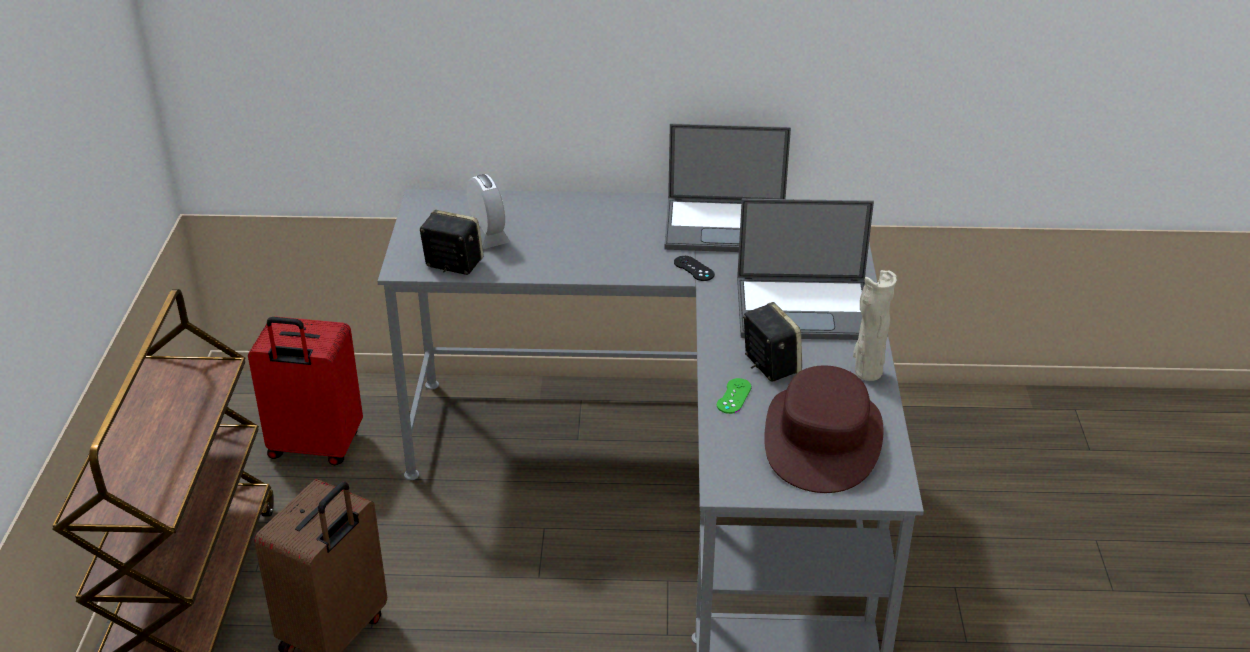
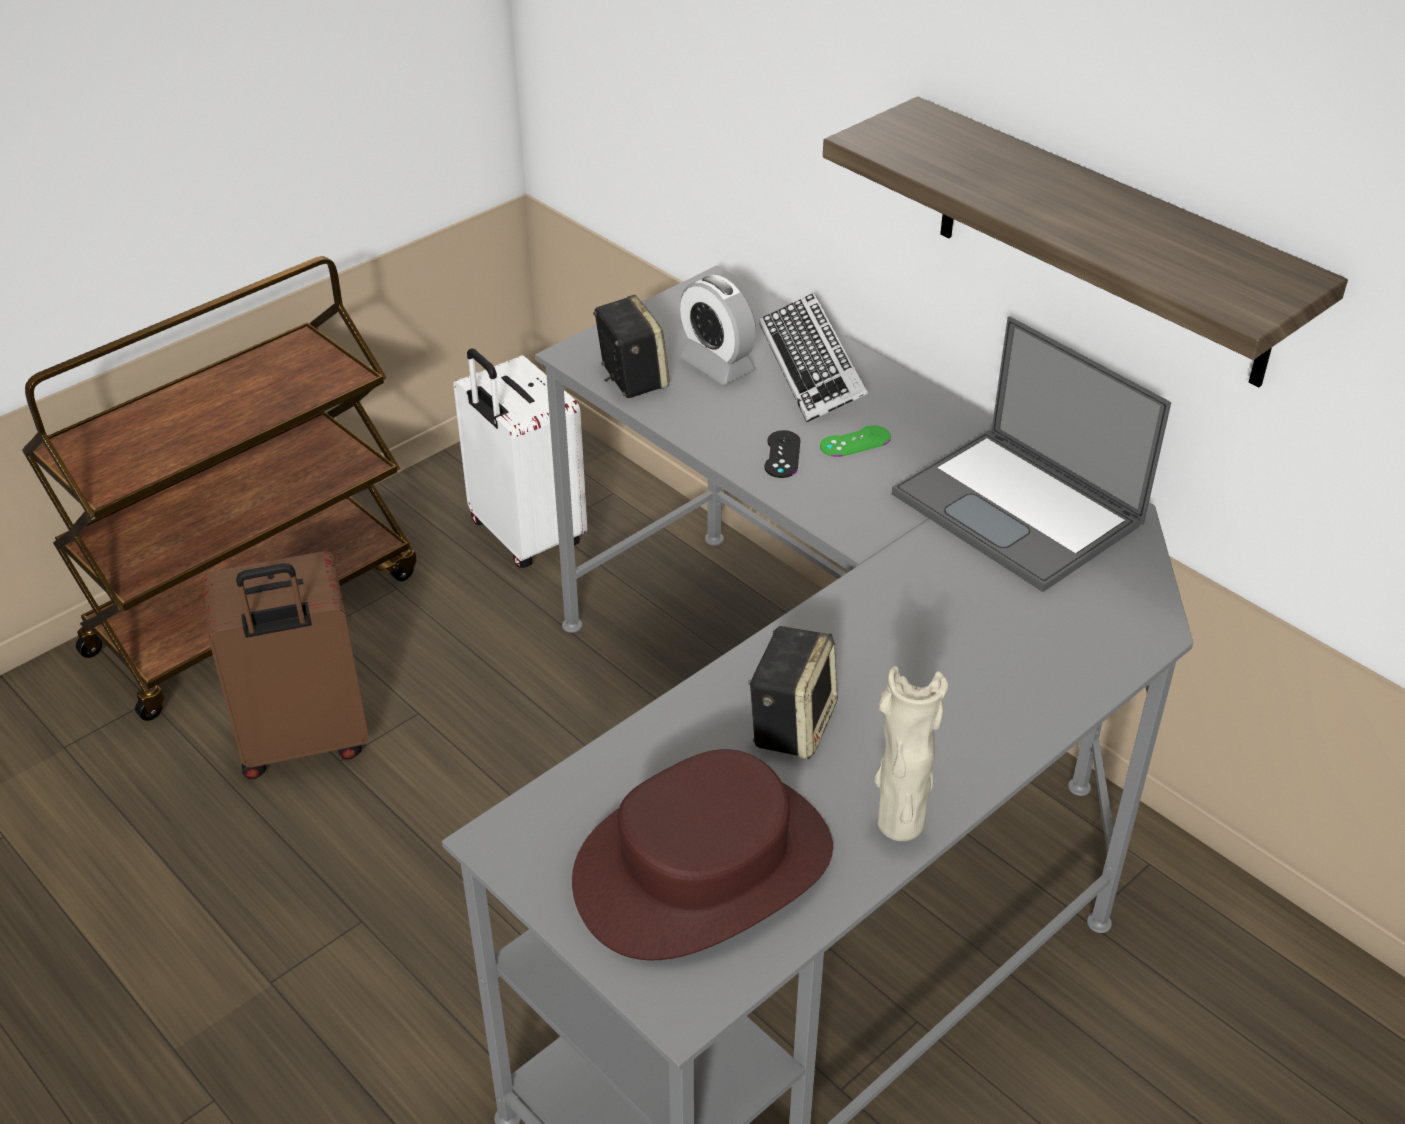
camera: 45 degrees right, 5 degrees up
(314, 447) = (524, 536): red suitcase -> white suitcase
(487, 236) = (717, 365): alarm clock -> alarm clock turned 120 degrees clockwise
(537, 213) = (812, 367): none -> keyboard
(694, 268) = (890, 540): black game controller -> black game controller (782, 454)
(709, 60) = (1103, 243): none -> shelf
(734, 396) = (686, 733): green game controller -> green game controller (855, 442)
(806, 308) = (954, 680): laptop -> none

